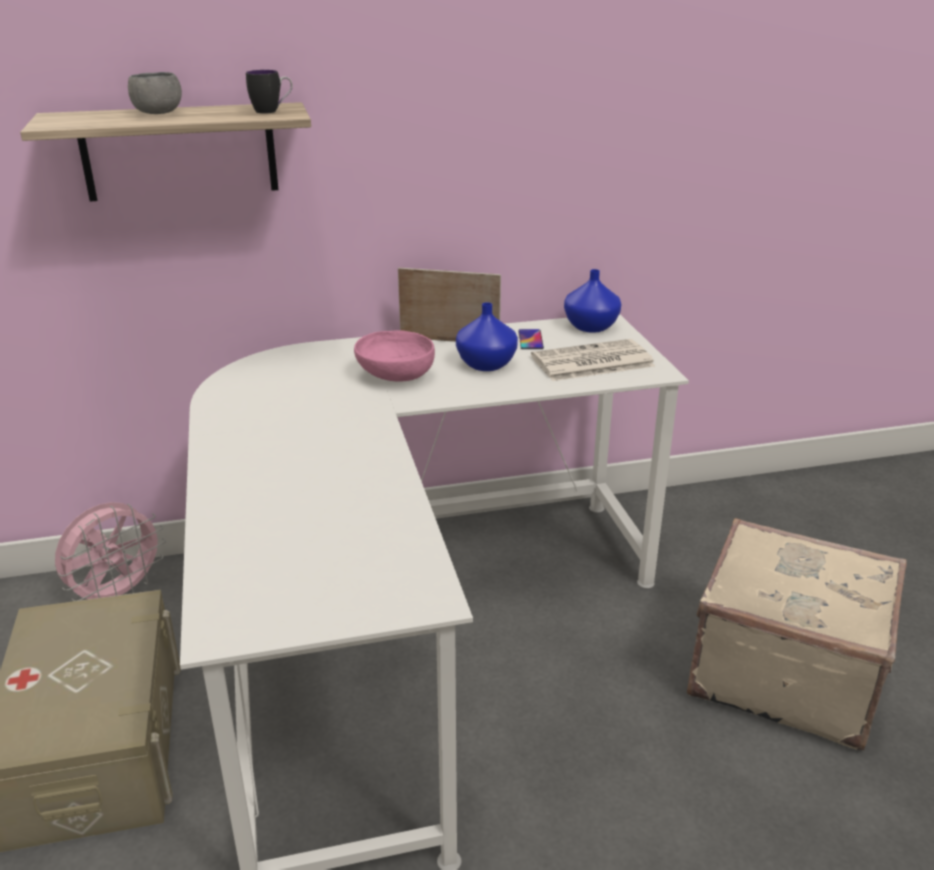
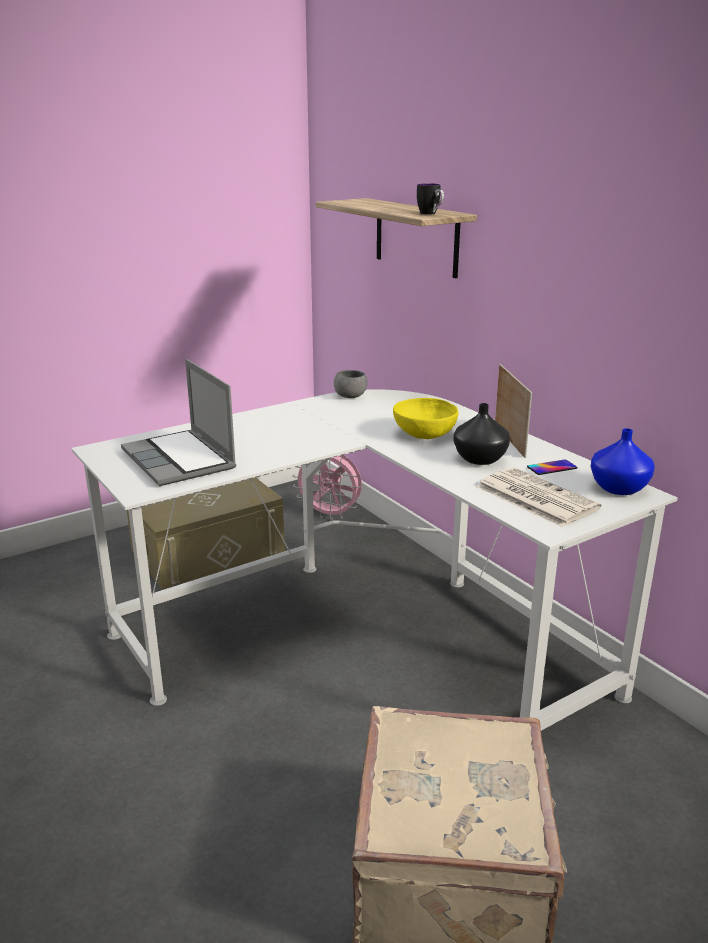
camera: 70 degrees right, 5 degrees down
(158, 113) = (391, 205): grey bowl -> grey bowl (350, 396)
(337, 551) = (180, 460): none -> laptop
(394, 376) = (424, 434): pink bowl -> yellow bowl
(485, 364) = (480, 458): blue vase -> black vase

